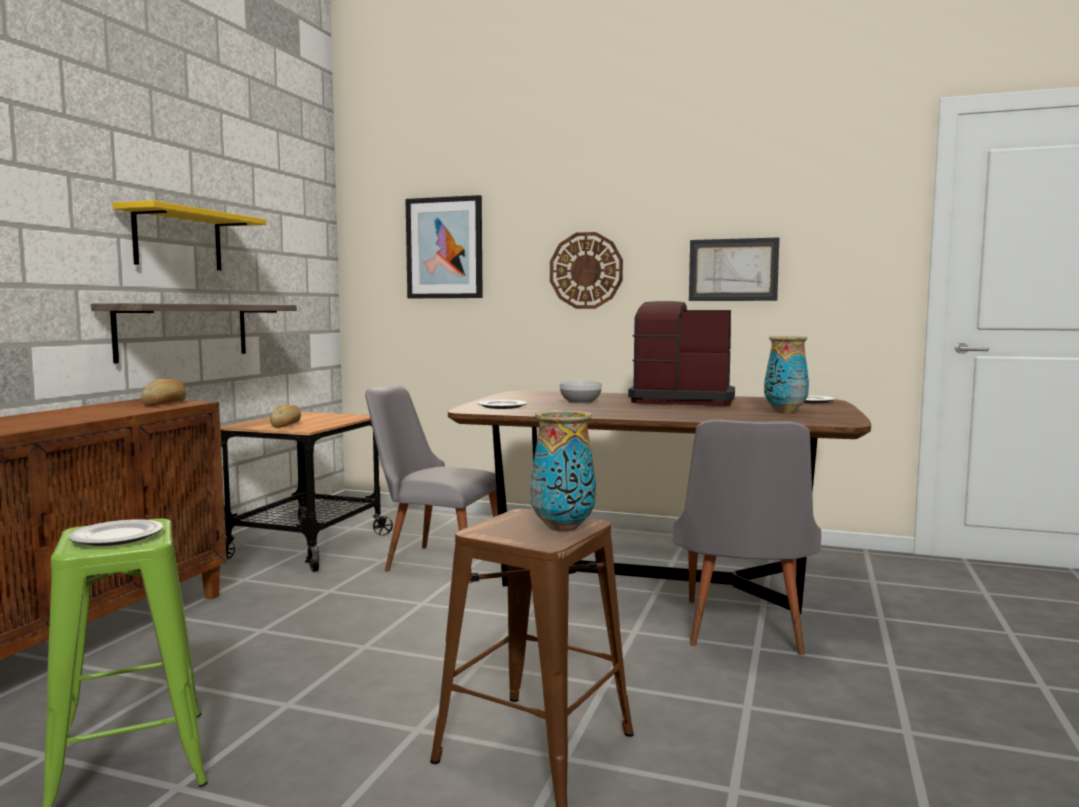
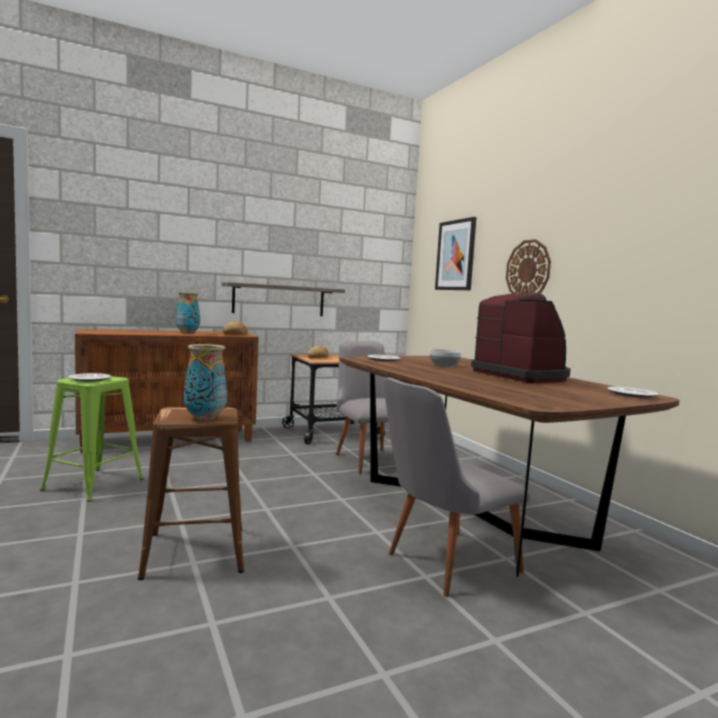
camera: 45 degrees right, 0 degrees up
(178, 240) = (280, 251): yellow shelf -> none
(733, 270) = (630, 268): picture -> none
(784, 411) = (552, 393): vase -> vase (187, 333)

